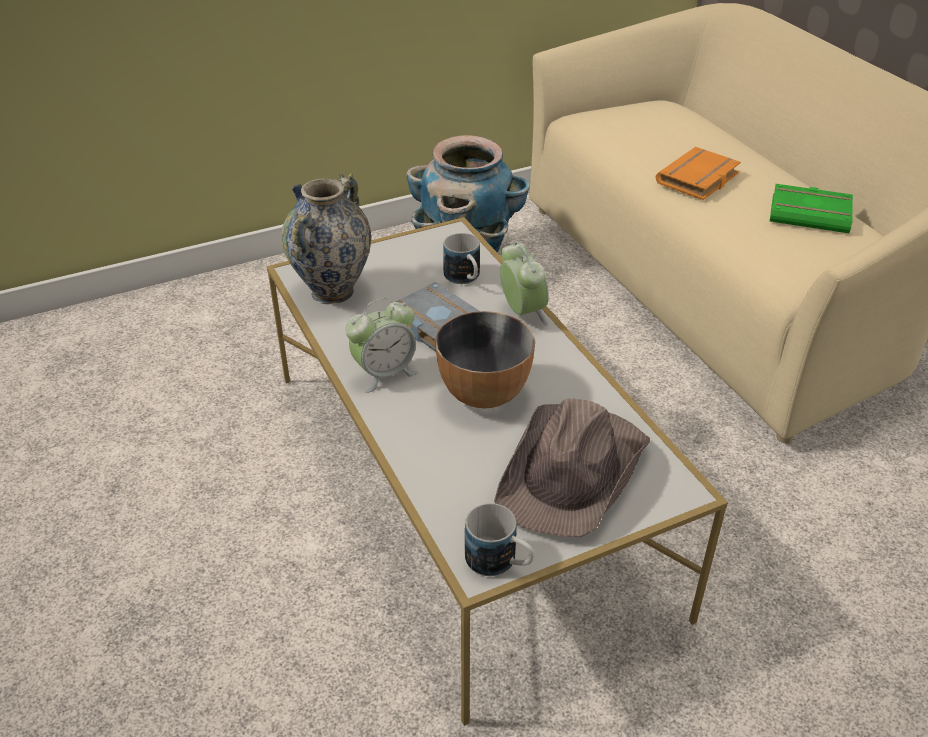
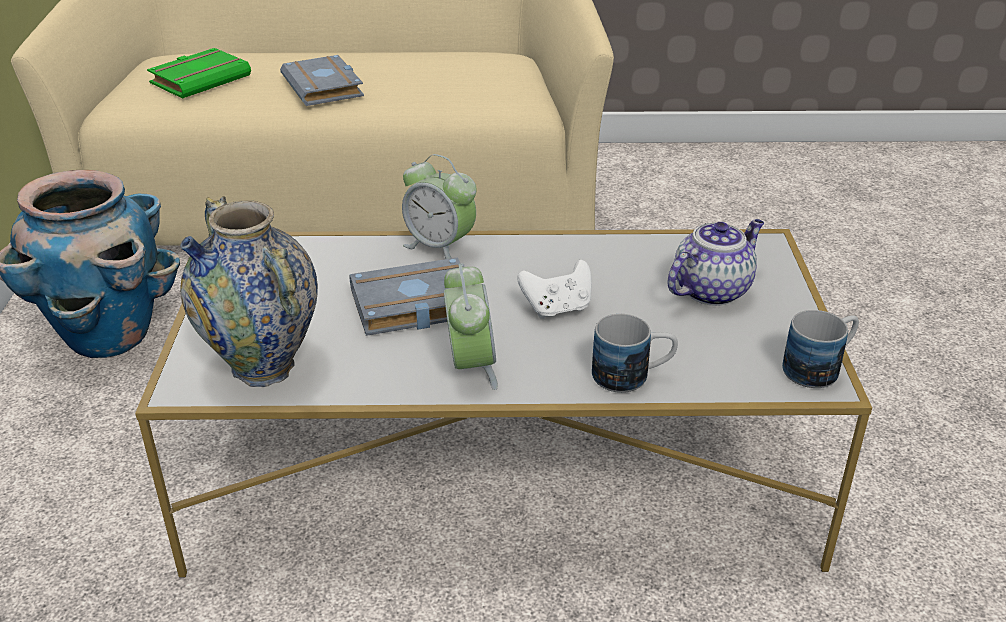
camera: 65 degrees left, 5 degrees down
(465, 279) = (340, 265): mug -> mug (632, 376)
(483, 393) = (557, 309): bowl -> white game controller
(522, 313) = (440, 247): alarm clock -> alarm clock turned 150 degrees counterclockwise
(574, 471) = (712, 290): brown hat -> teapot
(698, 180) = (326, 88): orange book -> grey book
(811, 214) = (441, 63): green book -> green book (200, 79)

